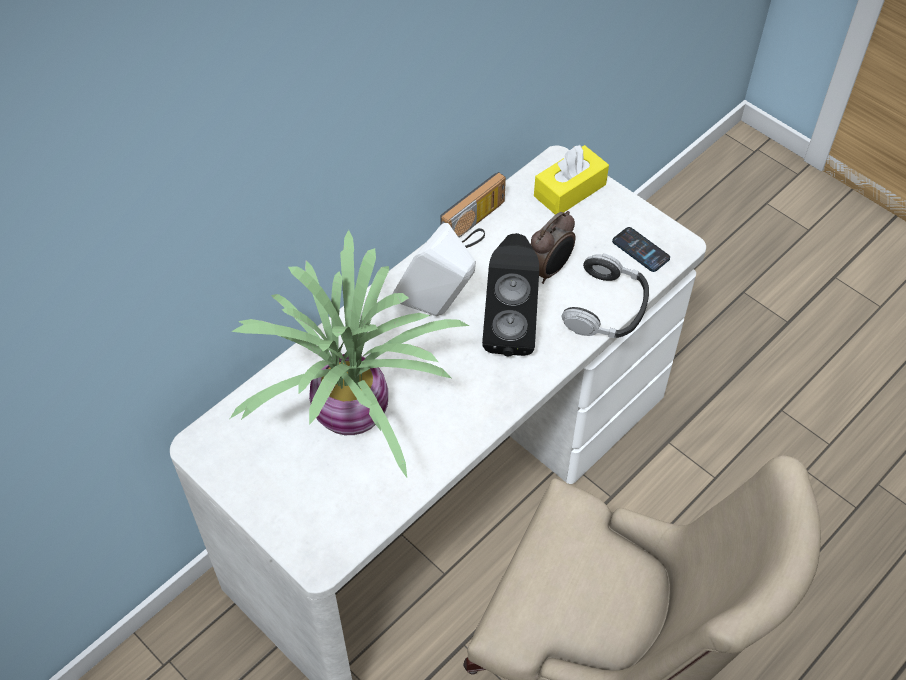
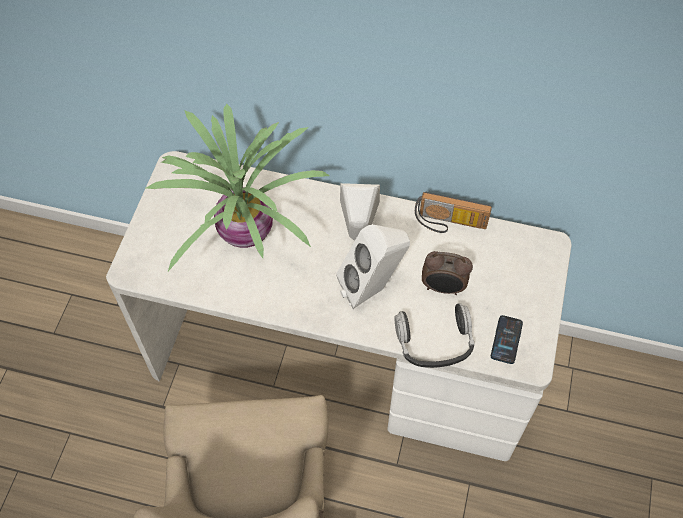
camera: 60 degrees right, 5 degrees up
(510, 329) = (372, 288): black speaker -> white speaker
(569, 190) = (529, 265): yellow tissue box -> none

